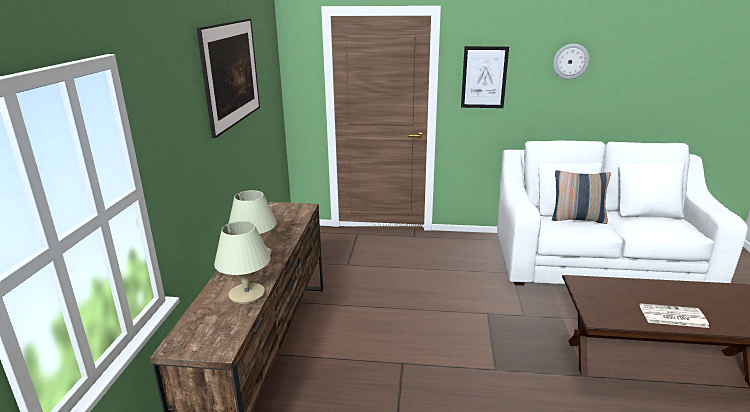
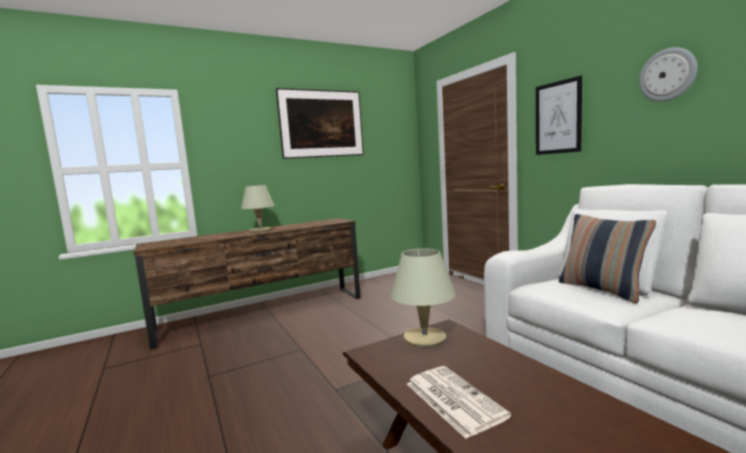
camera: 55 degrees right, 15 degrees down
(246, 294) = (210, 238): beige table lamp -> beige table lamp (424, 338)

